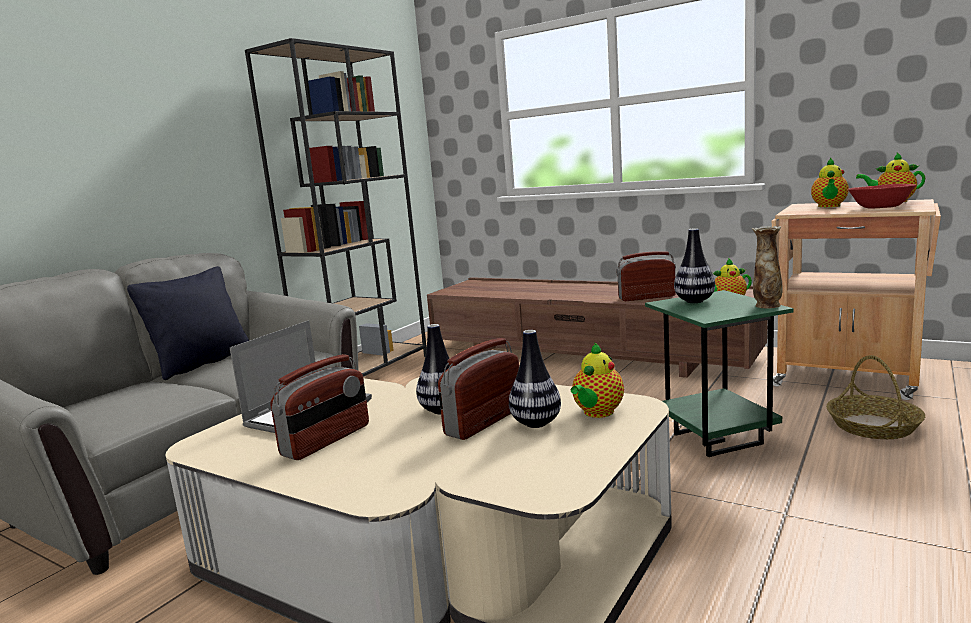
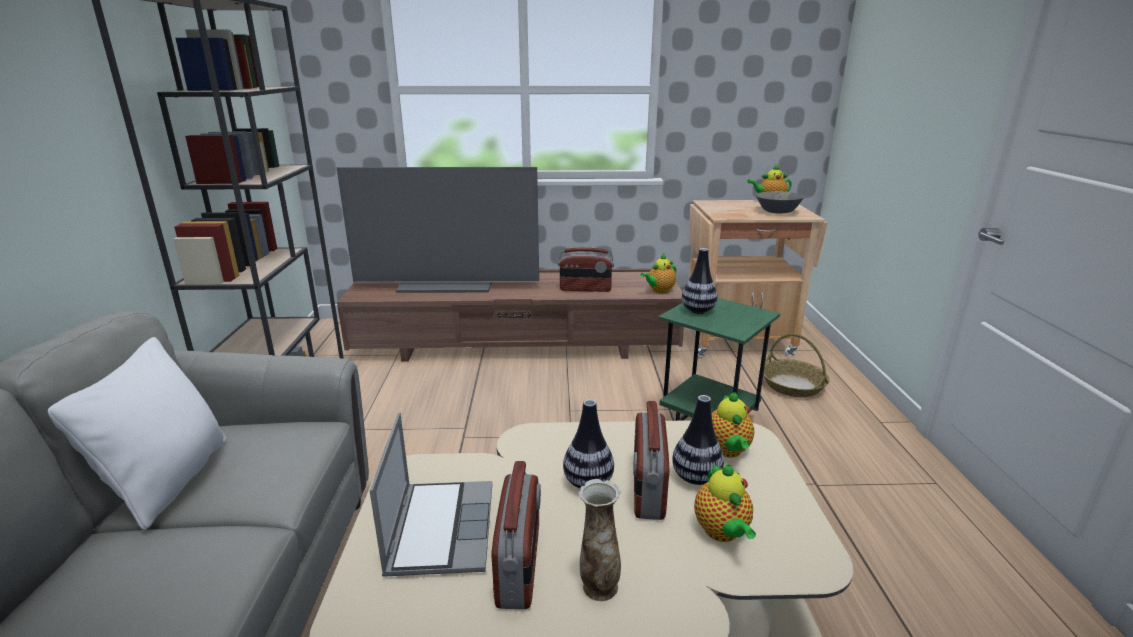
camera: 35 degrees left, 10 degrees up
(203, 363) = (170, 481): black pillow -> white pillow
(524, 288) = (447, 284): none -> television
(646, 297) = (585, 289): radio -> radio turned 135 degrees counterclockwise
(766, 306) = (759, 312): vase -> vase (598, 586)
(829, 206) = (733, 207): teapot -> teapot (722, 532)
(881, 208) = (778, 212): red bowl -> grey bowl

